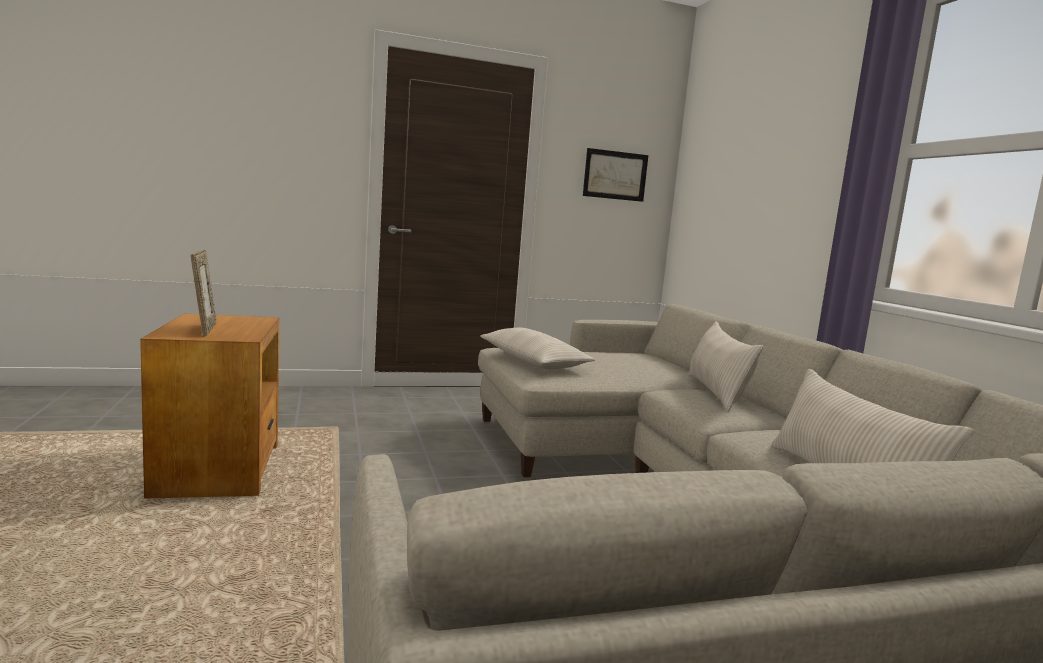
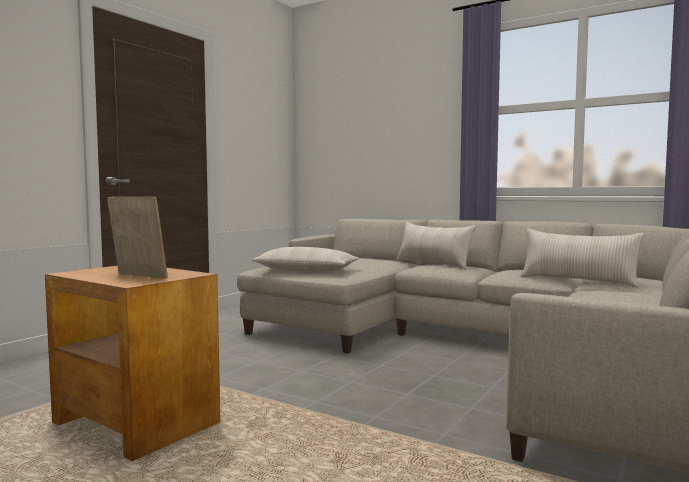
camera: 40 degrees left, 5 degrees down
(615, 175) = (261, 129): picture -> none

